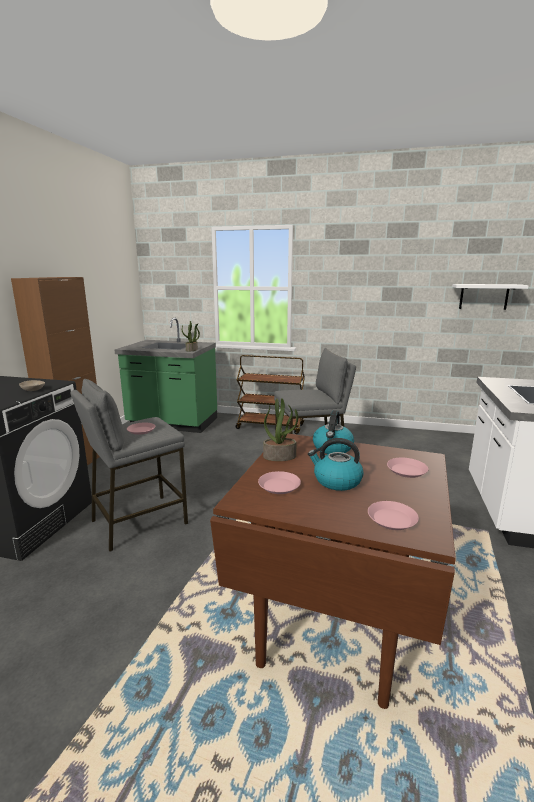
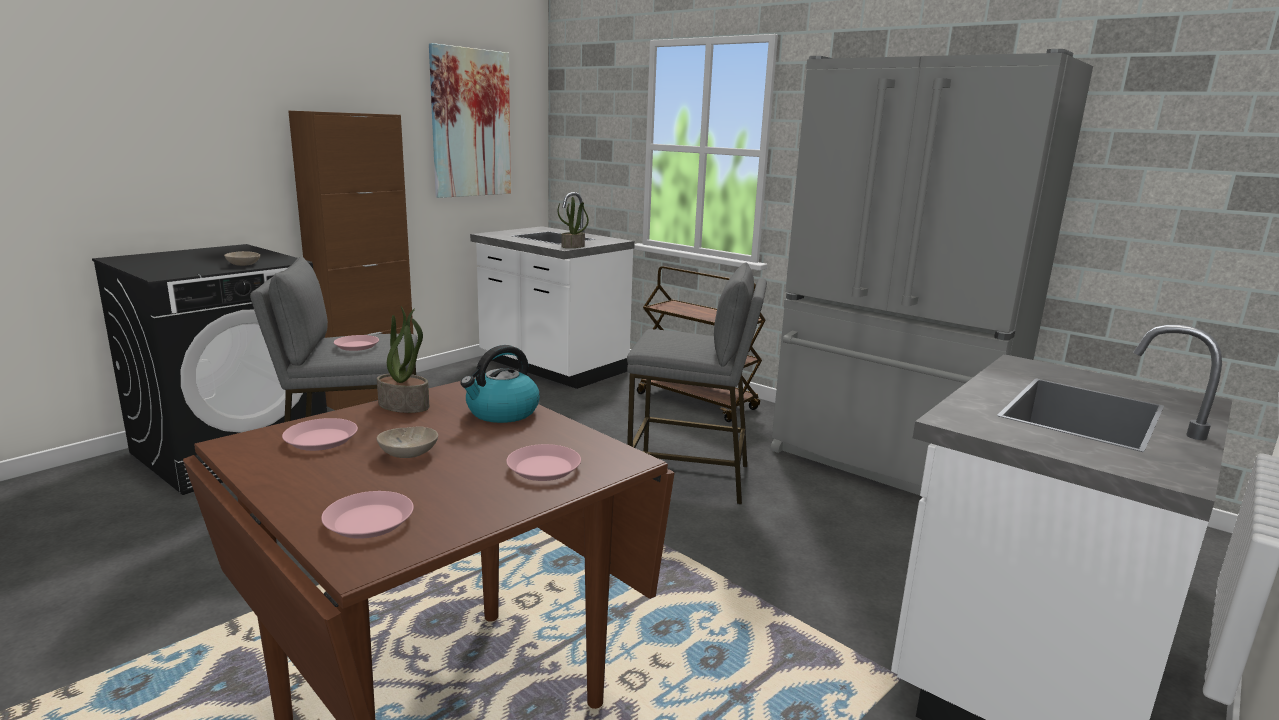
camera: 25 degrees right, 0 degrees up
(104, 279) = (471, 123): none -> picture
(172, 423) = (552, 367): green counter -> white counter
(336, 481) = (408, 454): kettle -> beige bowl
(383, 438) = (885, 462): none -> grey fridge
(483, 296) = (1155, 190): white shelf -> none

